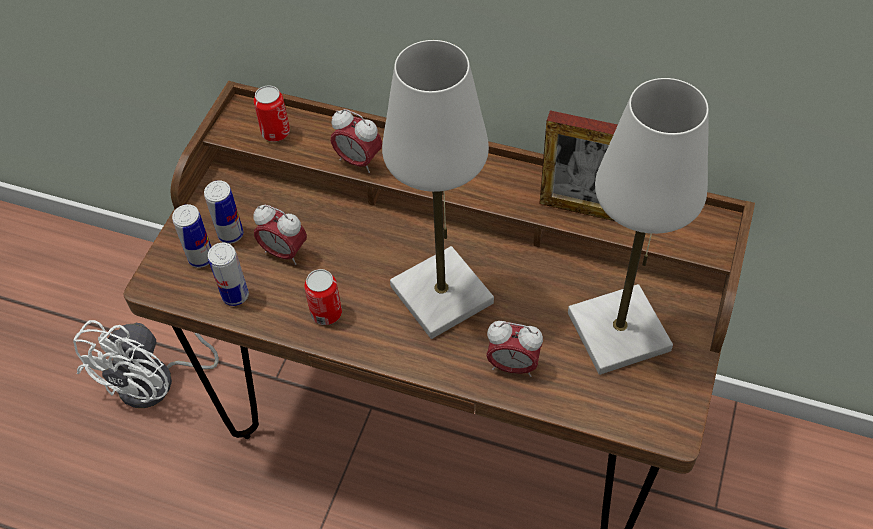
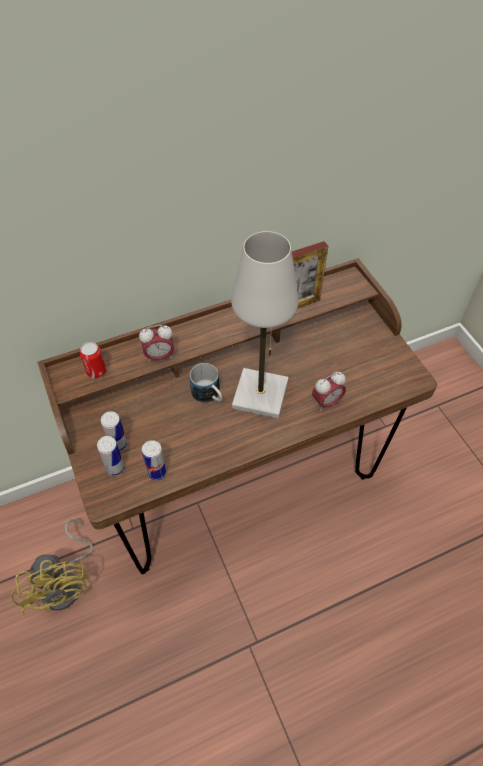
camera: 45 degrees left, 0 degrees up
(159, 381) = (67, 583): white fan -> yellow fan
(284, 252) = (159, 432): alarm clock -> none
(326, 313) = (215, 445): can -> none
(381, 252) = (209, 396): none -> mug
(618, 331) = (352, 354): white table lamp -> none

